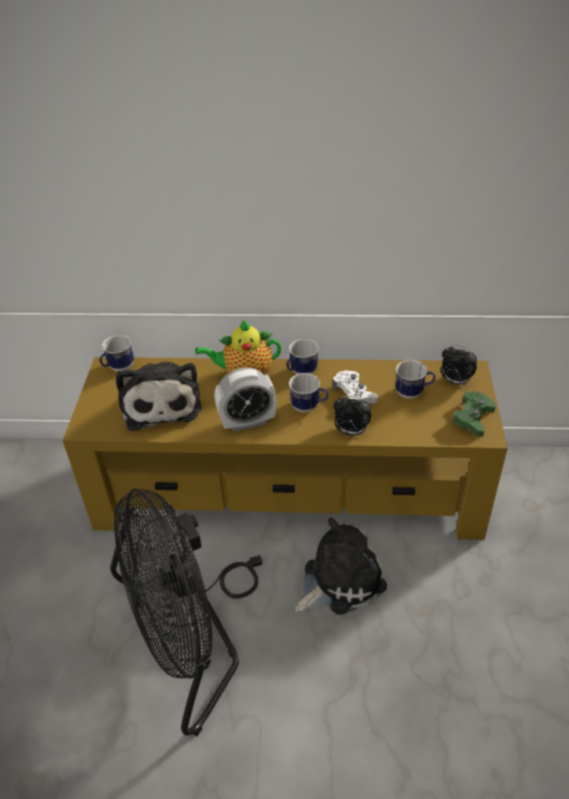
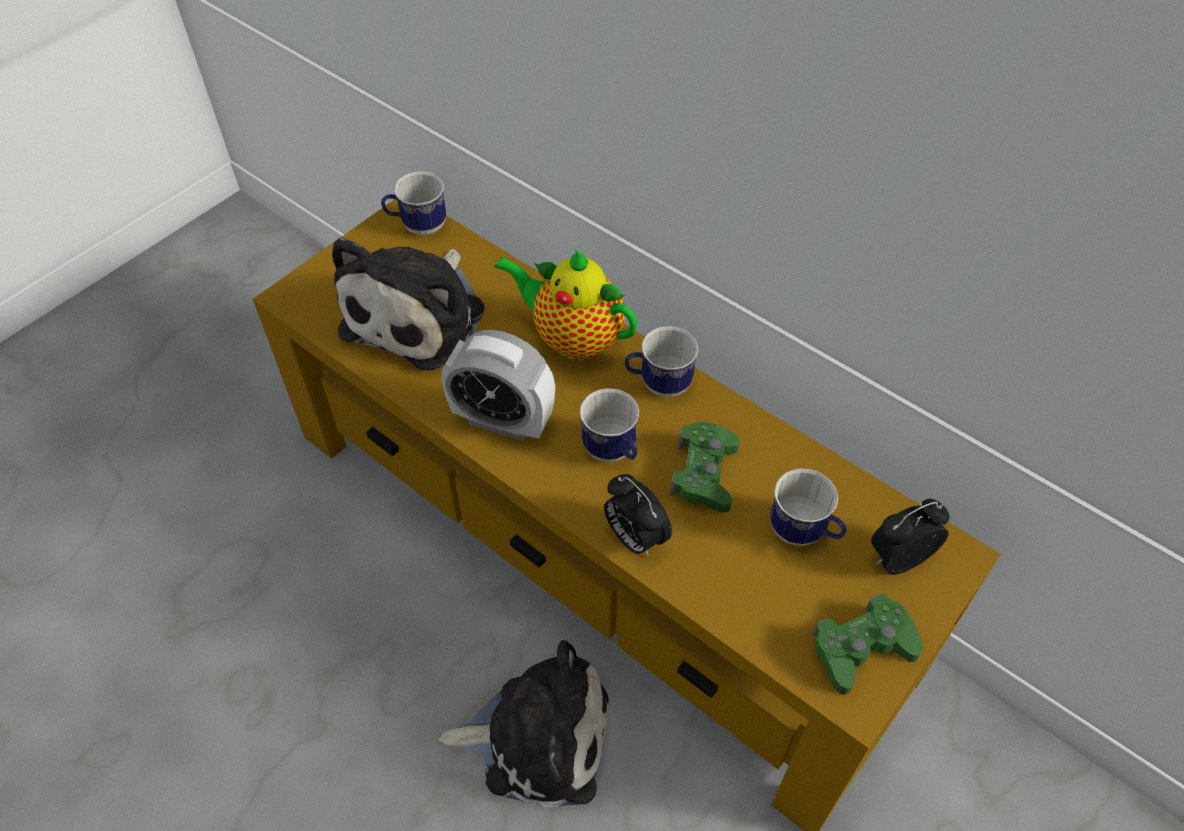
camera: 35 degrees right, 10 degrees up
(191, 631) = (293, 666): black fan -> none
(354, 394) = (704, 473): white game controller -> green game controller
(455, 381) = (898, 558): alarm clock -> alarm clock turned 90 degrees clockwise

